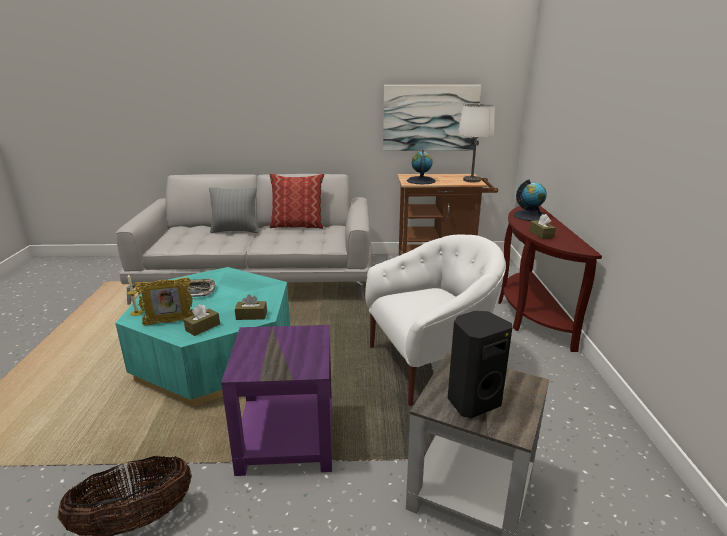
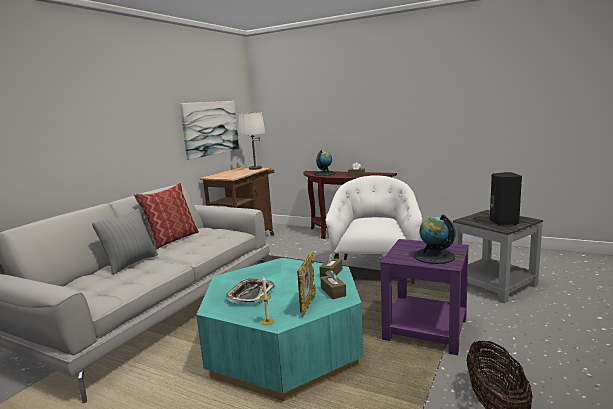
camera: 60 degrees left, 10 degrees down
(421, 180) = (231, 175): globe -> globe (434, 256)

